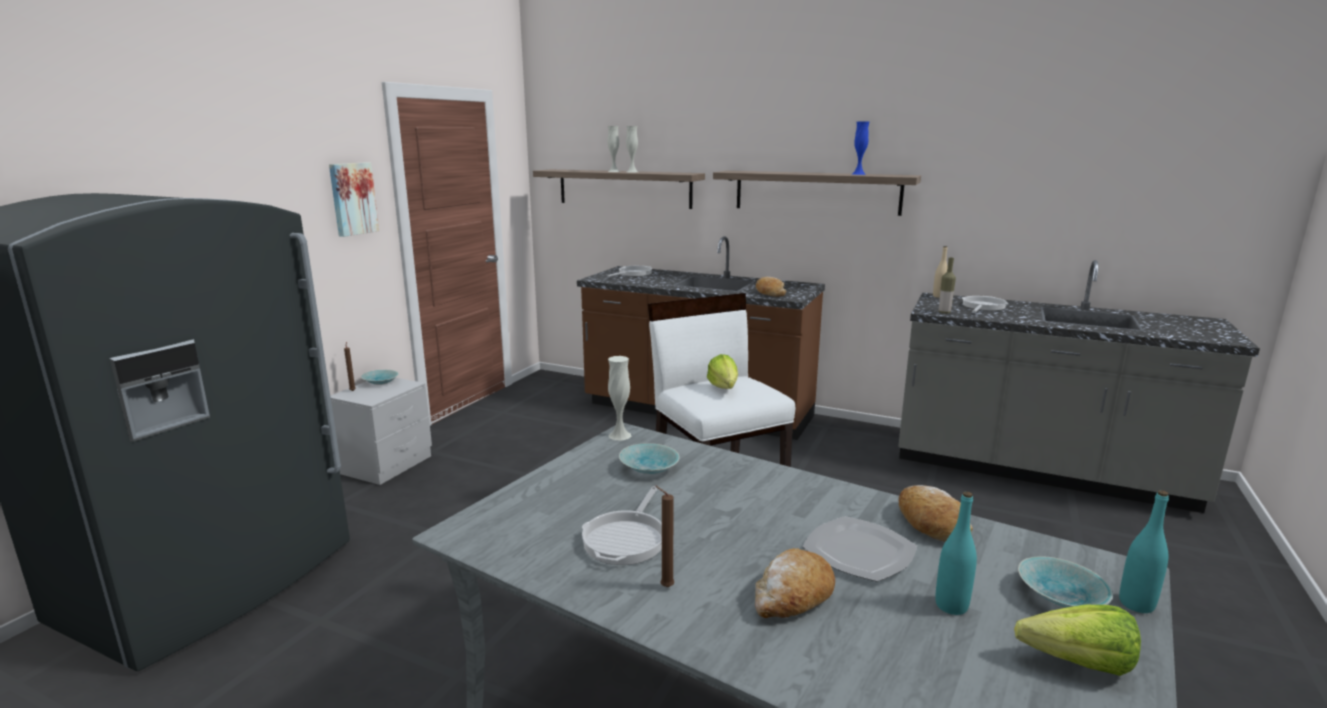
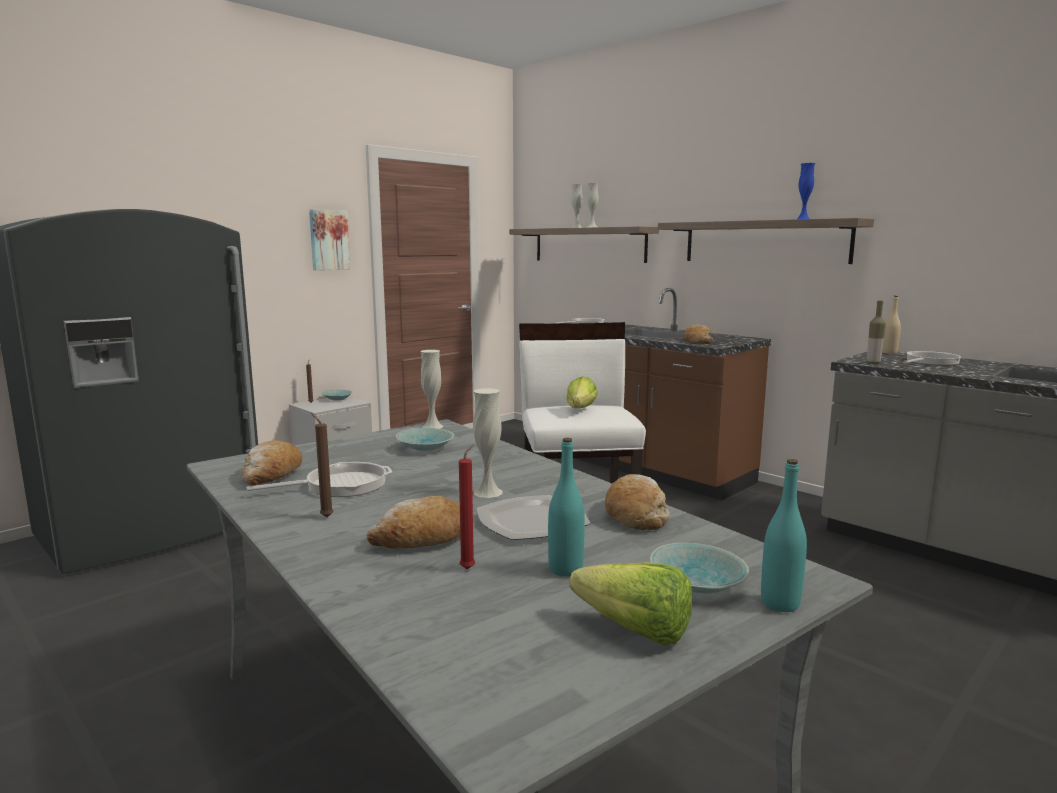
camera: 20 degrees right, 5 degrees down
(535, 537) = (271, 475): none -> bread
(627, 539) = (340, 485): frying pan -> frying pan turned 150 degrees counterclockwise
(778, 520) = (488, 492): none -> white vase
(874, 624) = (469, 568): none -> red candle

